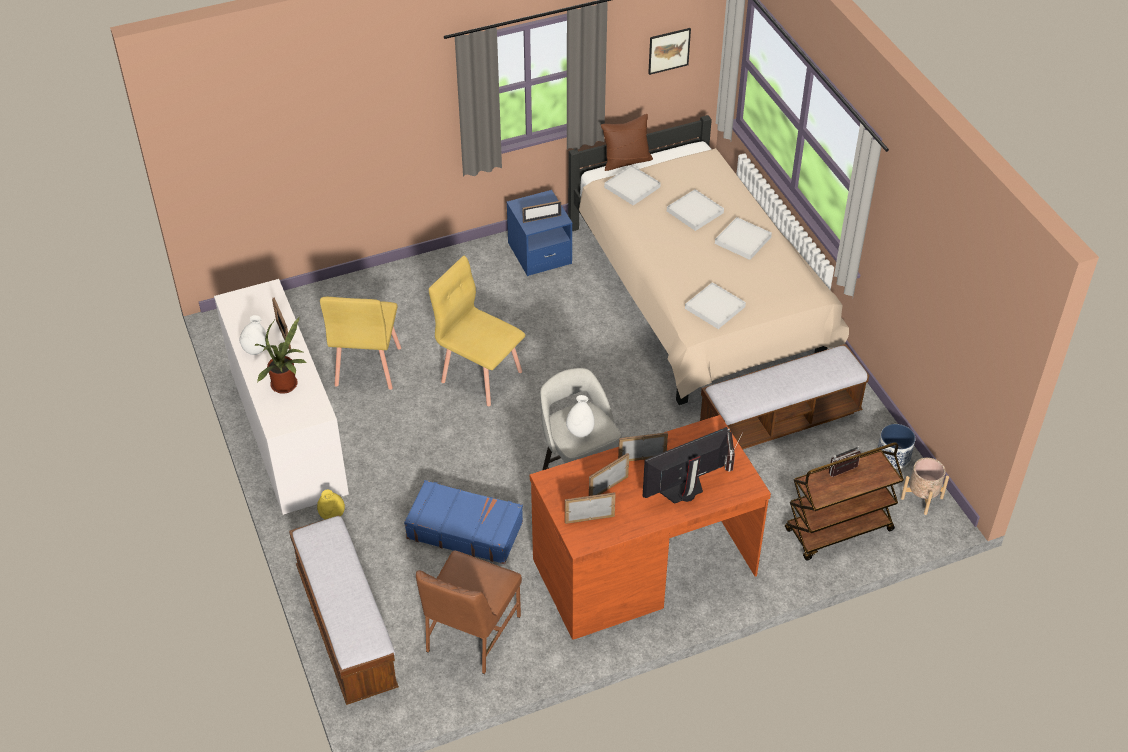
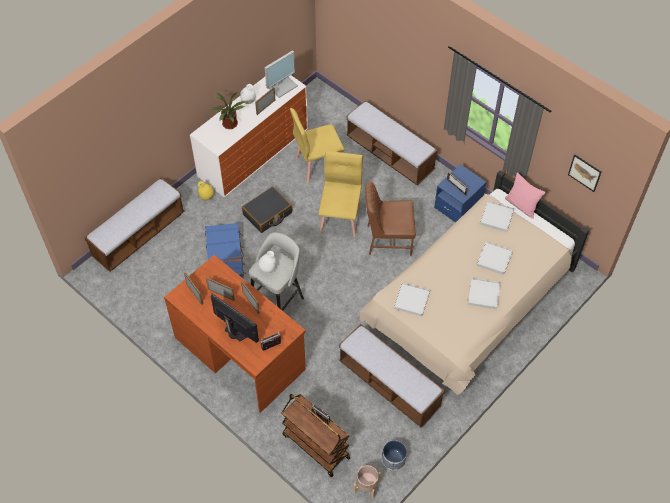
camera: 65 degrees right, 10 degrees up
(255, 303) = (281, 85): none -> monitor
(406, 286) = (390, 154): none -> bench
(416, 453) = (267, 214): none -> black suitcase
(471, 634) = (158, 290): brown chair -> brown chair (388, 239)
(626, 161) = (521, 205): brown pillow -> pink pillow

